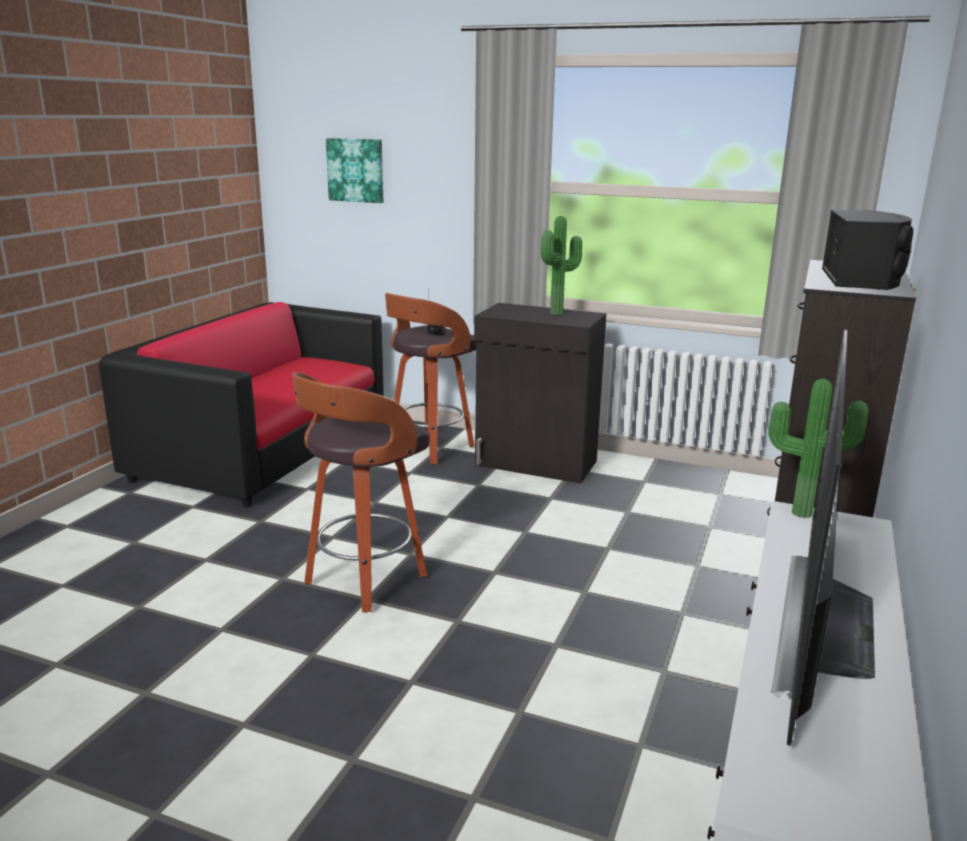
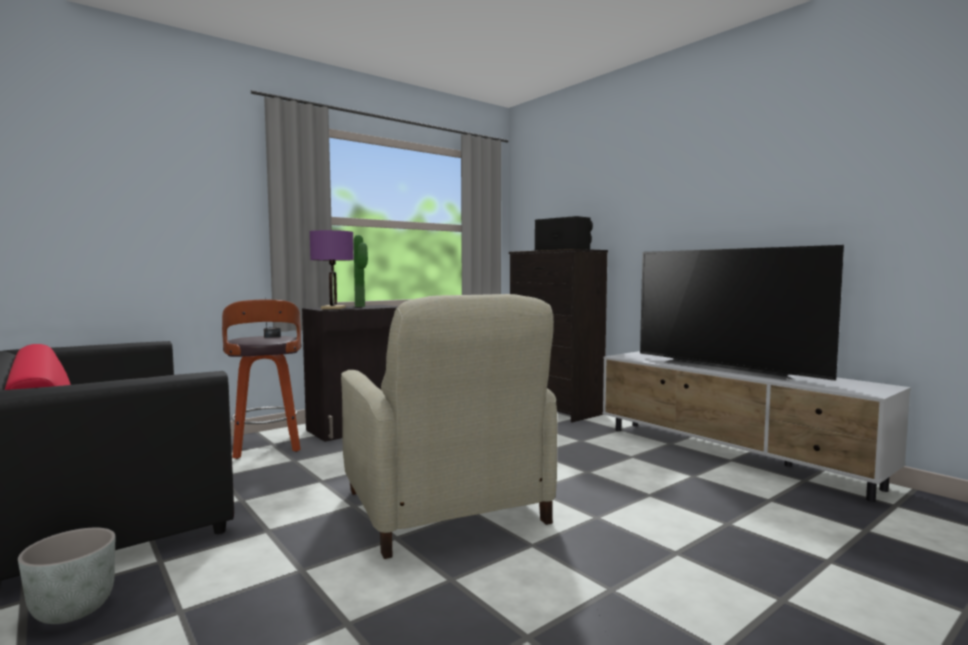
camera: 60 degrees left, 15 degrees down
(123, 511) = (72, 611): none -> grey planter
(356, 170) = (123, 201): picture -> none
(363, 581) = (445, 507): stool -> beige armchair
(512, 311) = (333, 308): none -> purple table lamp
(802, 512) = (620, 355): potted plant -> none

